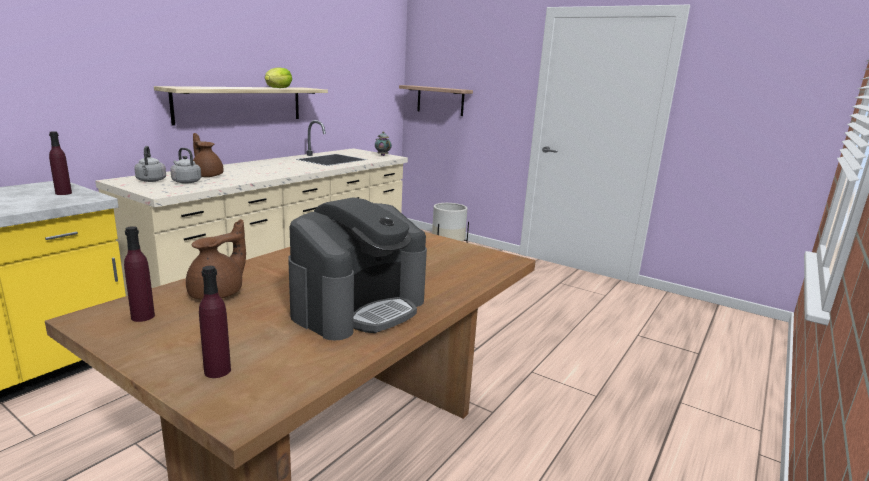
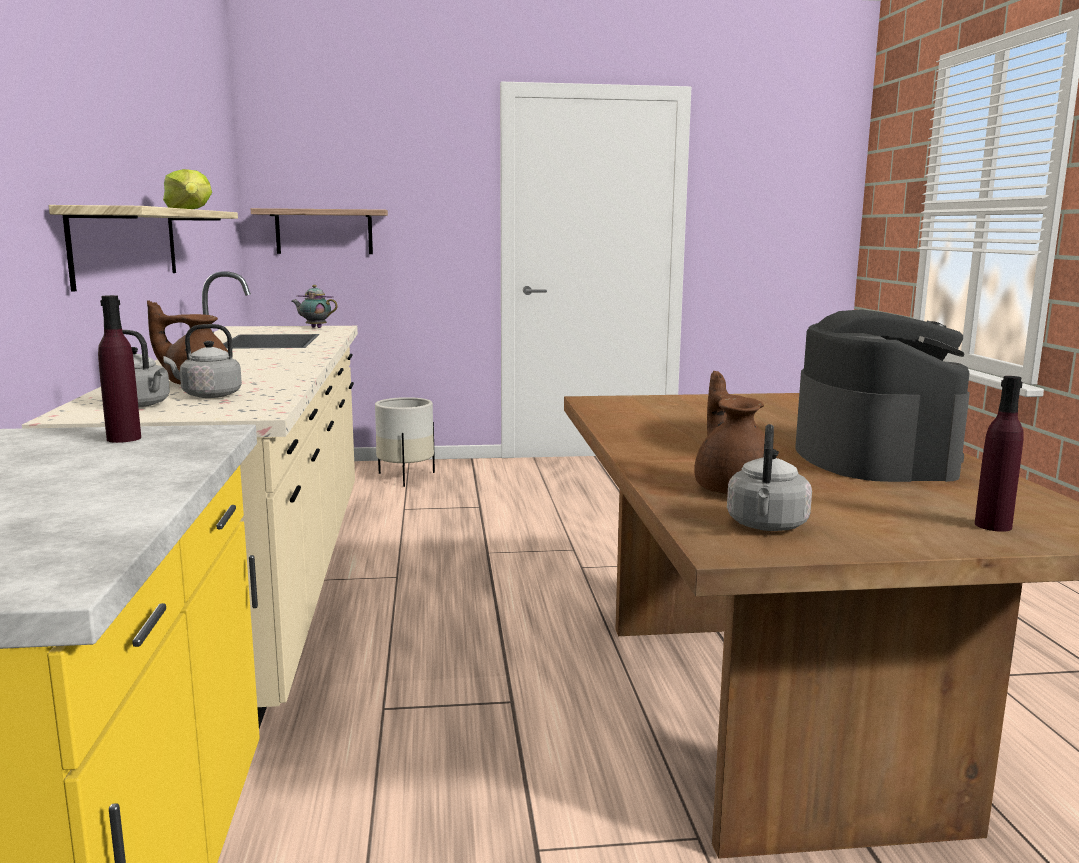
camera: 40 degrees left, 5 degrees down
(143, 316) = (766, 526): purple bottle -> grey kettle

